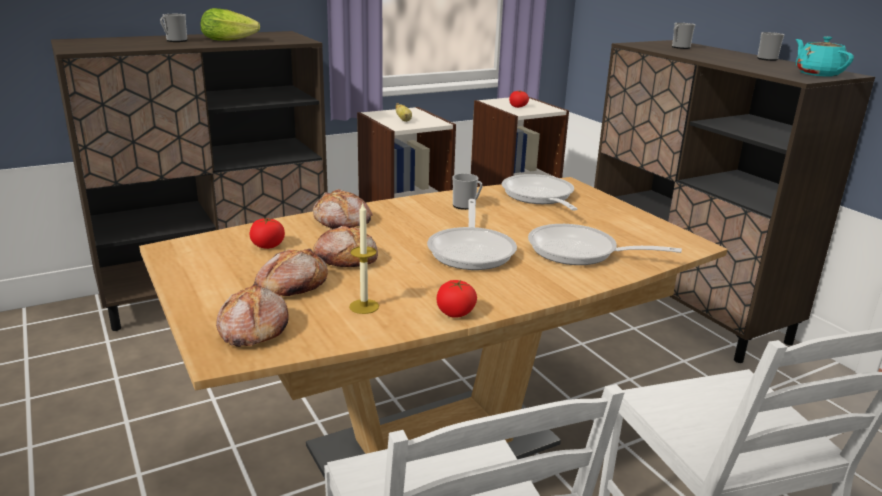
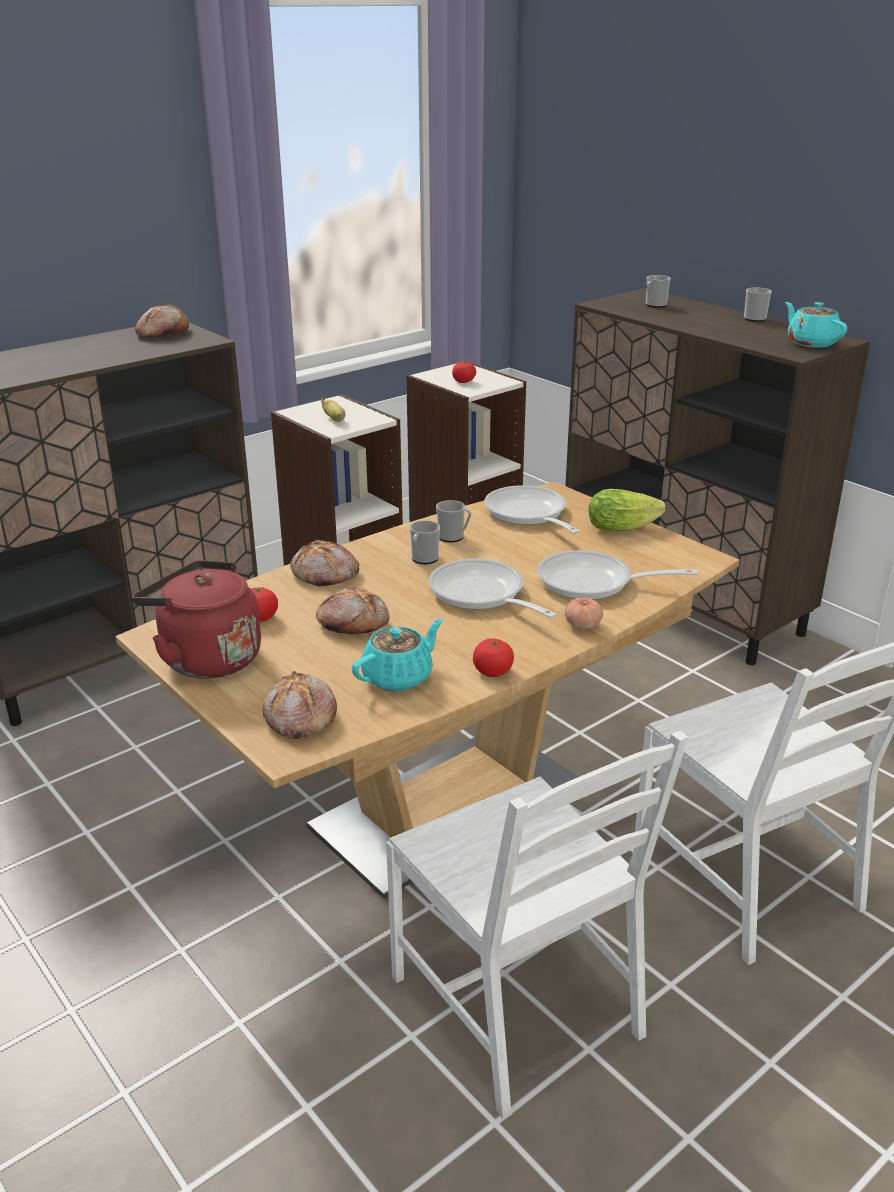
camera: 10 degrees left, 5 degrees up
(175, 41) = (51, 358): mug -> mug (423, 559)
(201, 271) = (206, 658): none -> red kettle
(232, 40) = (121, 348): lettuce -> lettuce (626, 527)
(291, 285) = (311, 662): bread -> bread (162, 333)
(364, 306) = (399, 677): candle -> turquoise teapot
(472, 250) = (481, 595): frying pan -> frying pan turned 150 degrees clockwise
(558, 284) = (583, 625): none -> tomato

